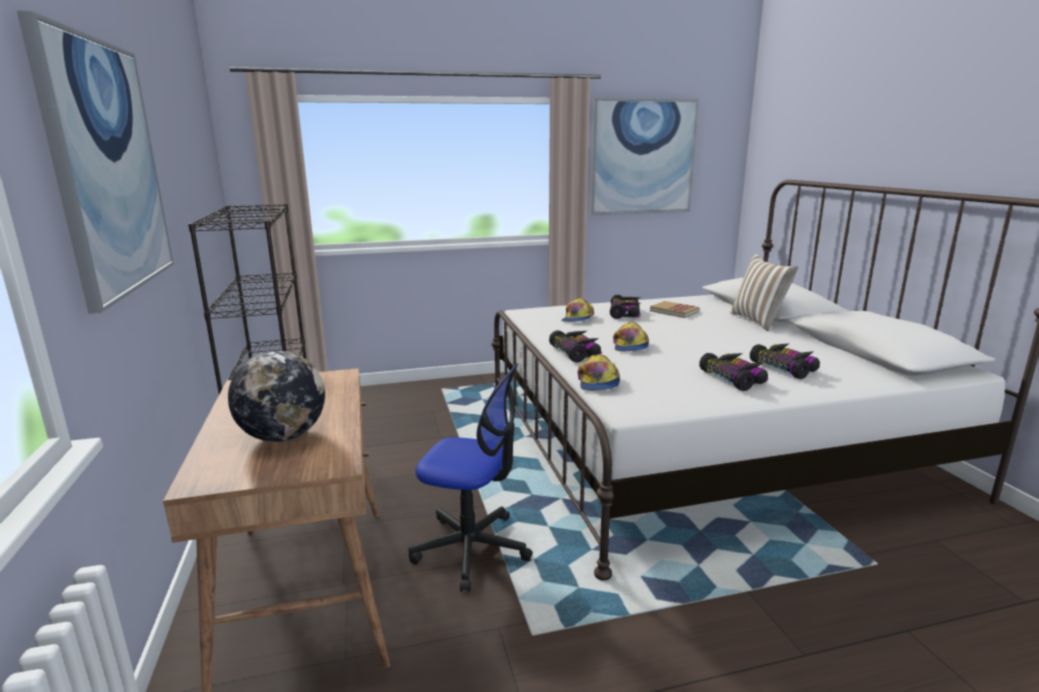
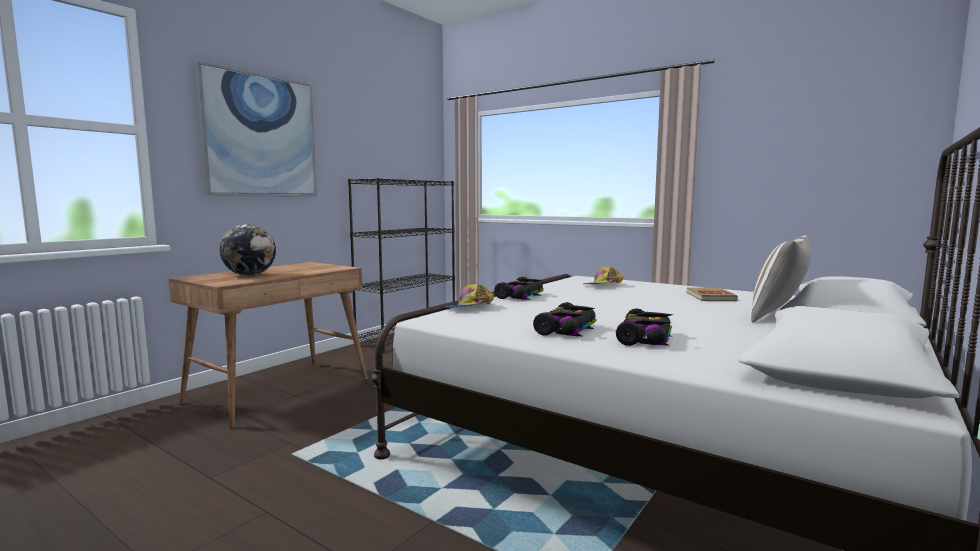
camera: 50 degrees right, 10 degrees down
(472, 548) = (364, 411): office chair -> none
(625, 313) = (656, 290): toy car -> none
(630, 346) = (574, 301): cap -> none
(642, 157) = (776, 140): picture -> none

